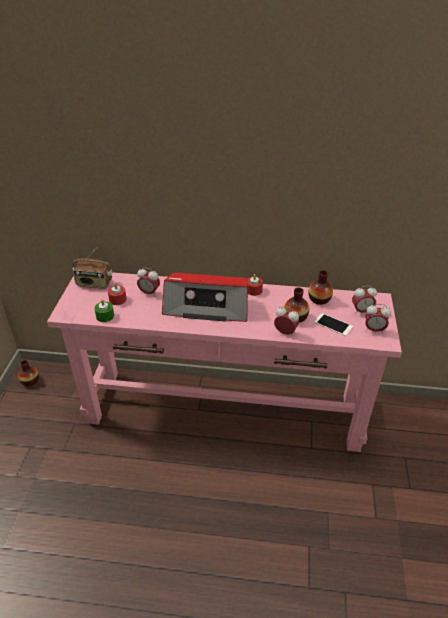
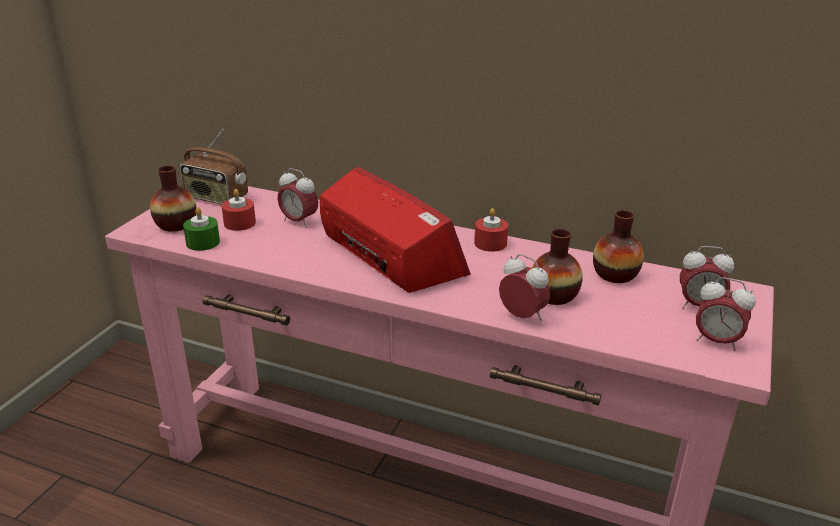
camera: 15 degrees right, 10 degrees down
(30, 381) = (116, 373): vase -> vase (176, 224)
(207, 306) = (390, 254): radio -> radio turned 150 degrees counterclockwise
(333, 325) = (628, 319): phone -> none

